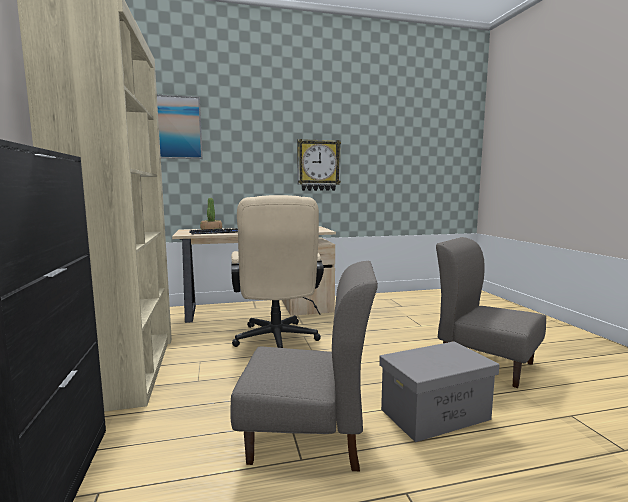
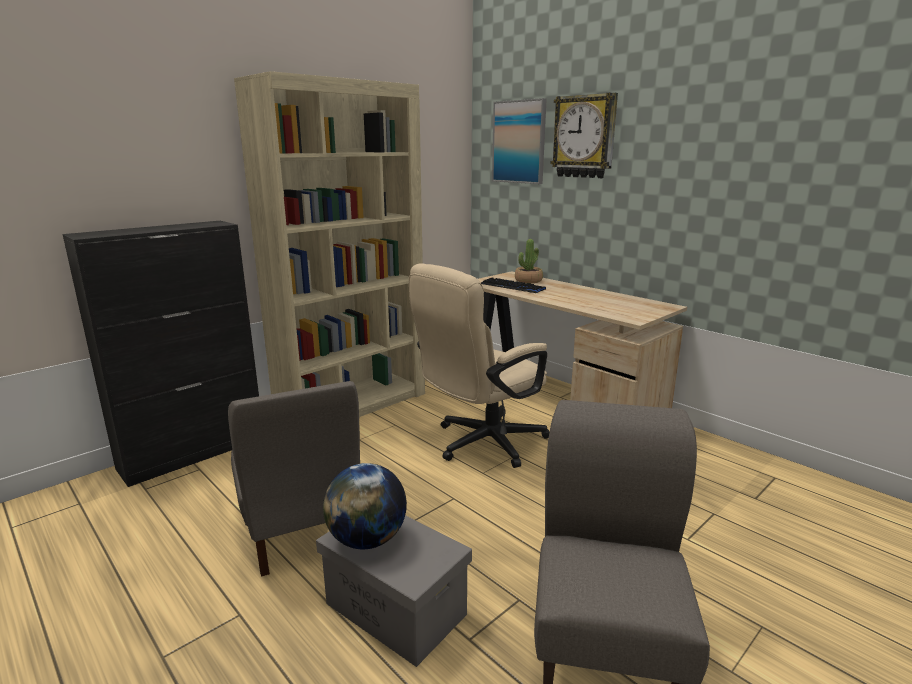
camera: 60 degrees right, 10 degrees up
(318, 165) = (699, 201): wall clock -> wall clock (584, 137)
(429, 365) = (367, 540): none -> globe

